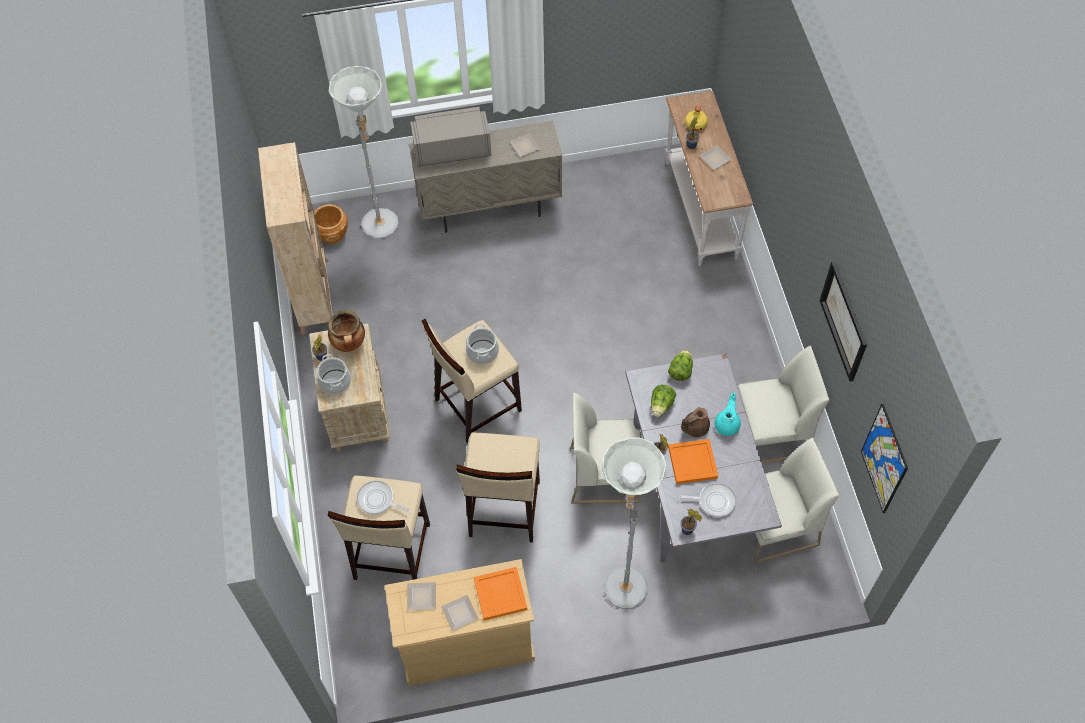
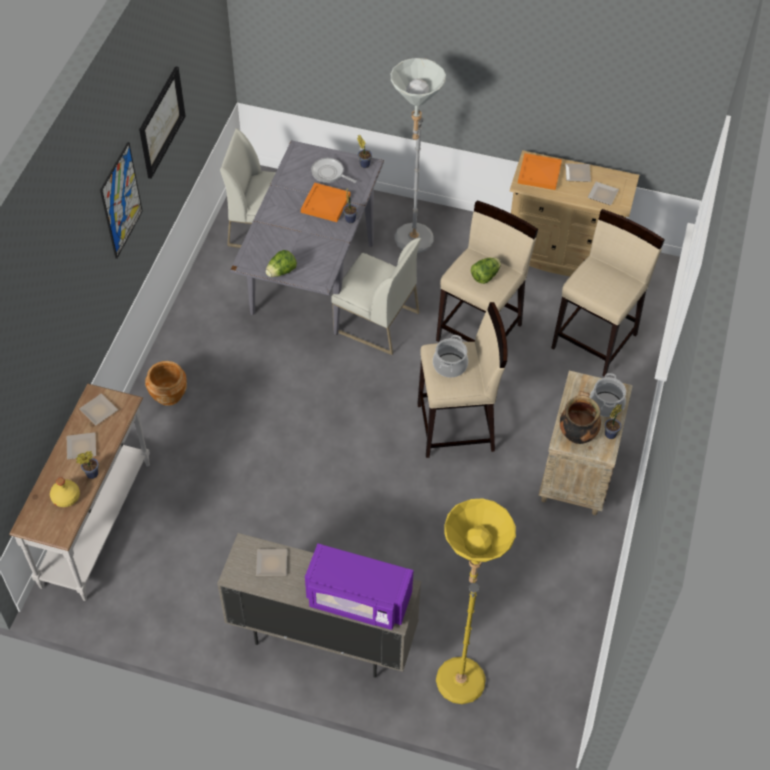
camera: 155 degrees left, 5 degrees down
(315, 295) = (574, 622): beige bookcase -> none
(332, 234) = (523, 694): brown planter -> brown planter (168, 394)
(378, 500) = (607, 285): frying pan -> none
(383, 230) = (460, 670): grey floor lamp -> yellow floor lamp
(452, 150) = (358, 599): grey microwave -> purple microwave
(661, 405) = (319, 253): lettuce -> lettuce (485, 276)
(694, 428) = (304, 226): brown teapot -> none
(727, 187) = (97, 410): none -> plate
(727, 424) = (275, 217): turquoise teapot -> none
(770, 434) = (212, 291): white chair -> none
(884, 459) = (211, 59): picture -> picture (121, 201)

